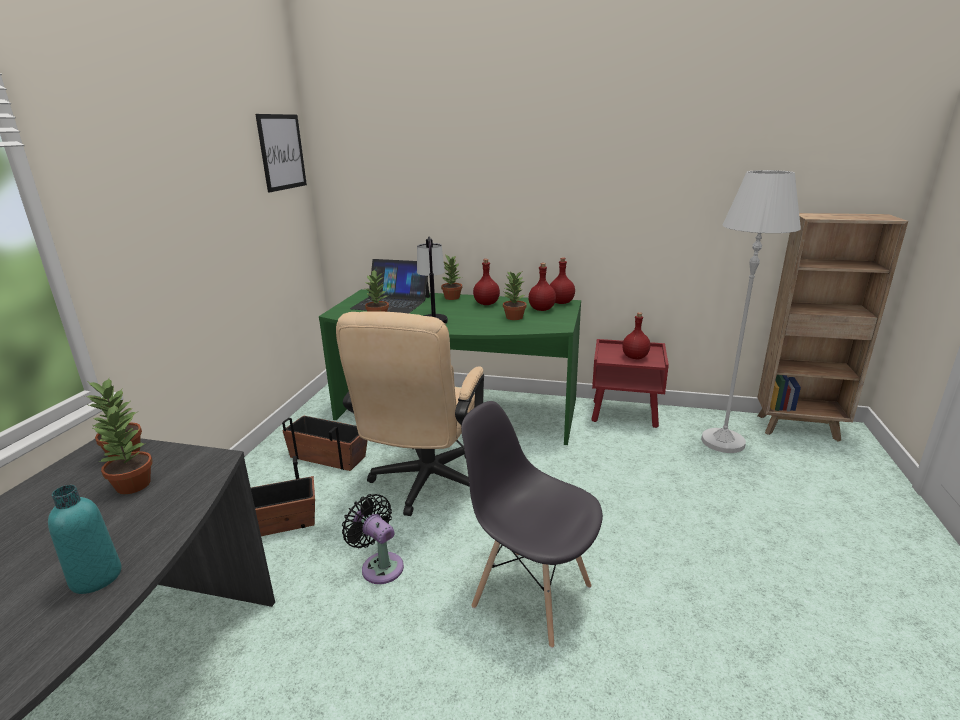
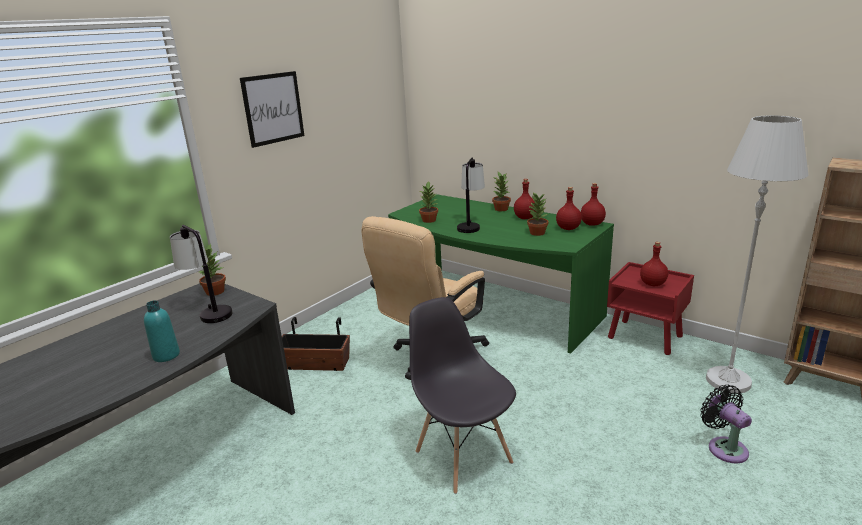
camera: 25 degrees right, 0 degrees up
(132, 485) = (208, 312): potted plant -> table lamp
(282, 152) = (379, 82): picture -> picture (273, 108)
(328, 456) = (377, 325): planter -> none
(379, 565) = (370, 408): black fan -> black fan (724, 447)
(391, 302) = (449, 208): laptop -> none

